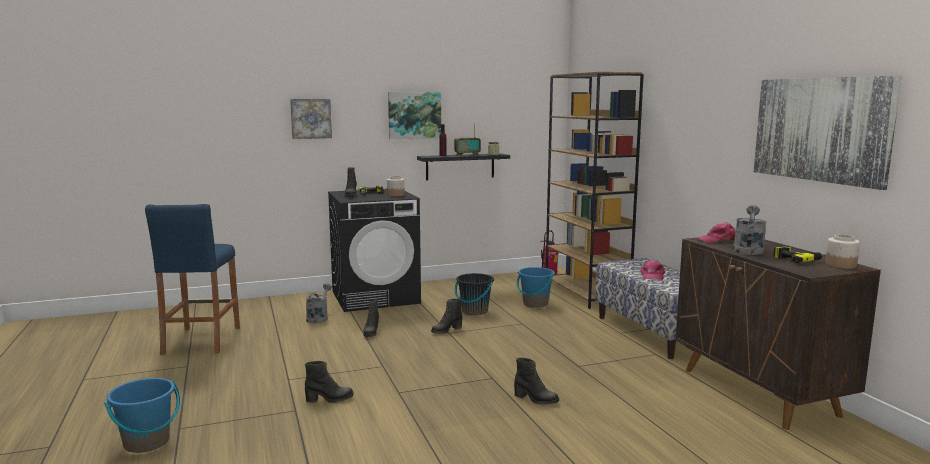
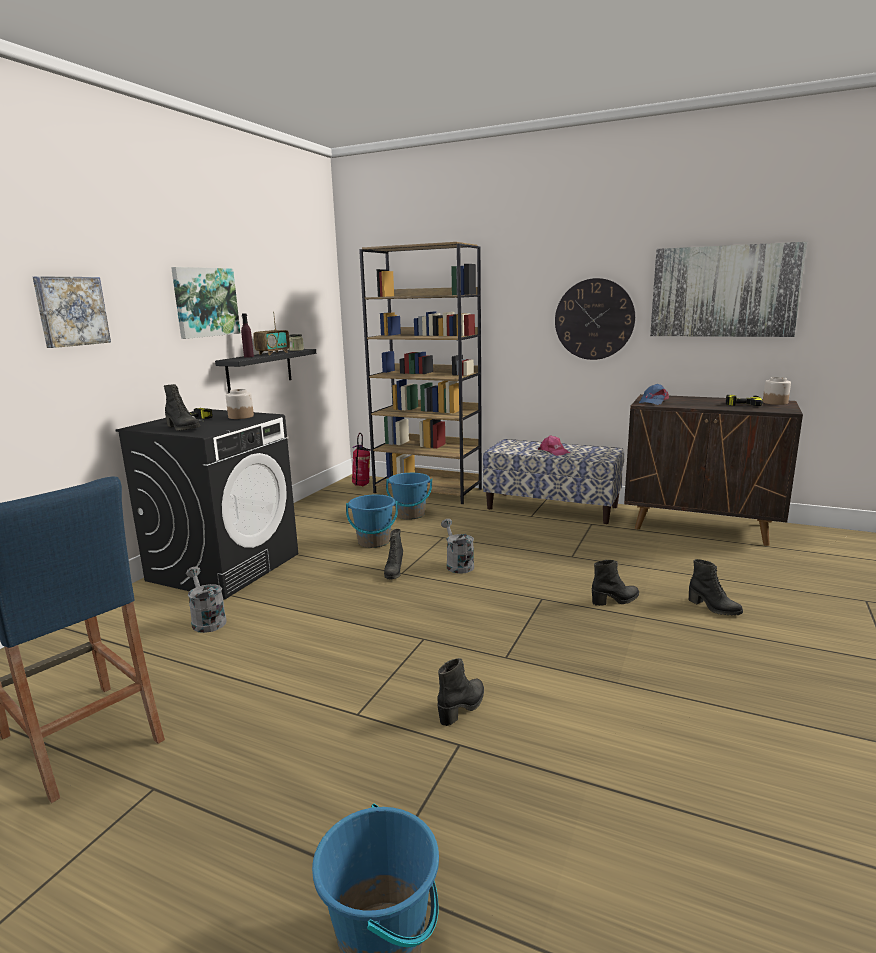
camera: 45 degrees left, 5 degrees up
(371, 332) = (319, 609): black boot -> black boot (713, 608)
(474, 311) = (374, 542): black bucket -> blue bucket
(716, 149) = (594, 319): none -> wall clock
(718, 240) = (653, 401): pink cap -> blue cap
(748, 249) = (696, 404): grey watering can -> grey watering can (457, 564)

